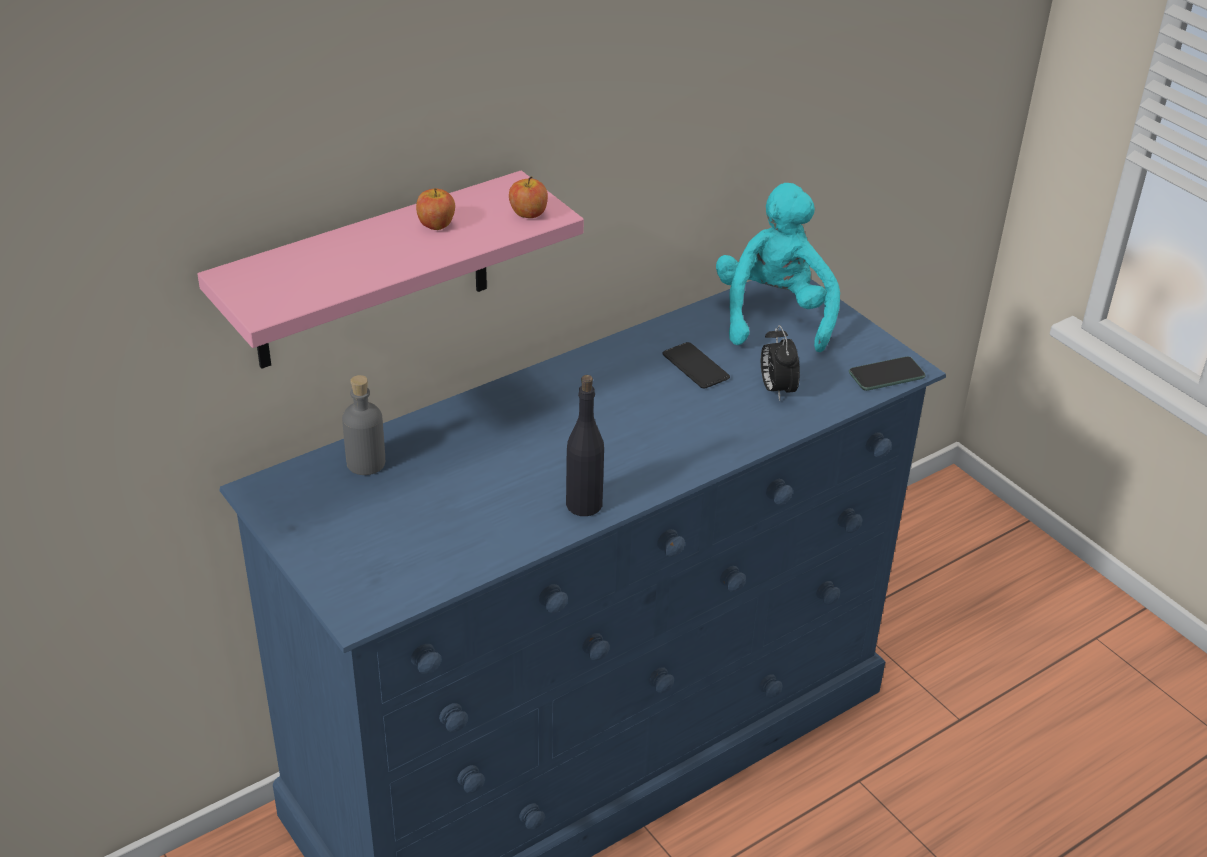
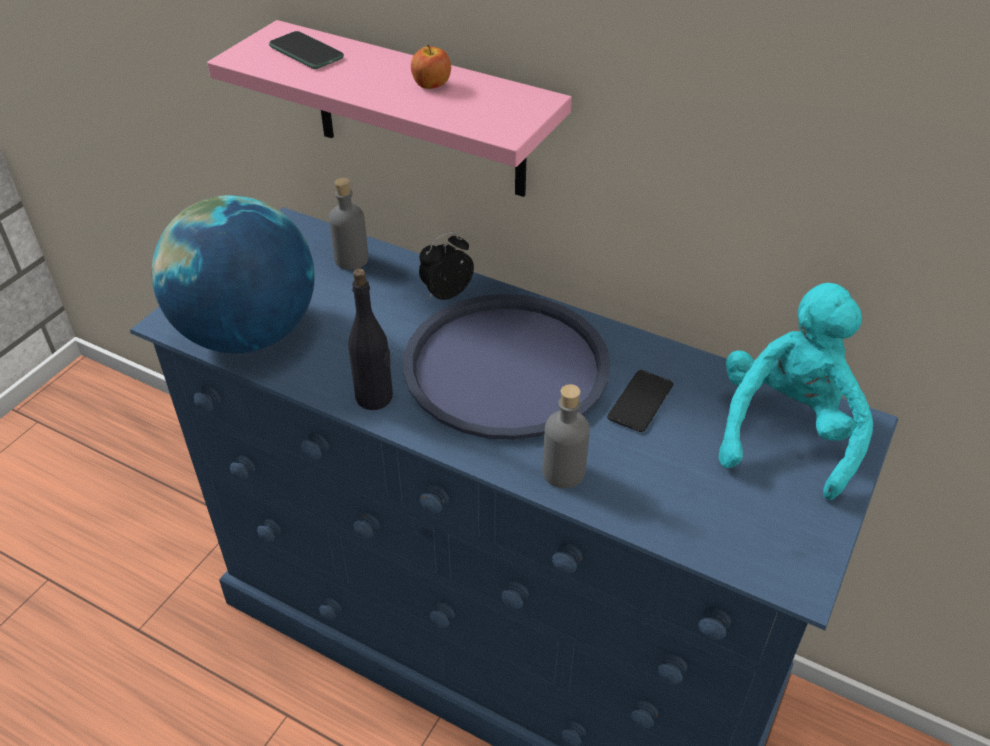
camera: 65 degrees right, 5 degrees up
(426, 562) = (248, 334): none -> globe
(528, 214) = (493, 120): apple -> none
(602, 419) = (505, 367): none -> blue tray
(744, 431) = (563, 472): none -> grey bottle
(773, 315) = (786, 432): turquoise plush toy -> turquoise plush toy turned 45 degrees counterclockwise
(776, 389) = (655, 475): alarm clock -> alarm clock (446, 292)
(886, 375) = (767, 565): phone -> phone (306, 52)

